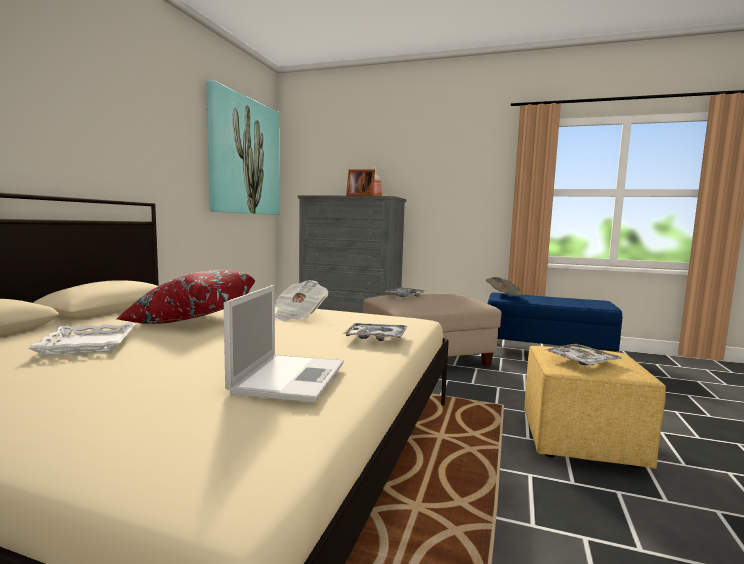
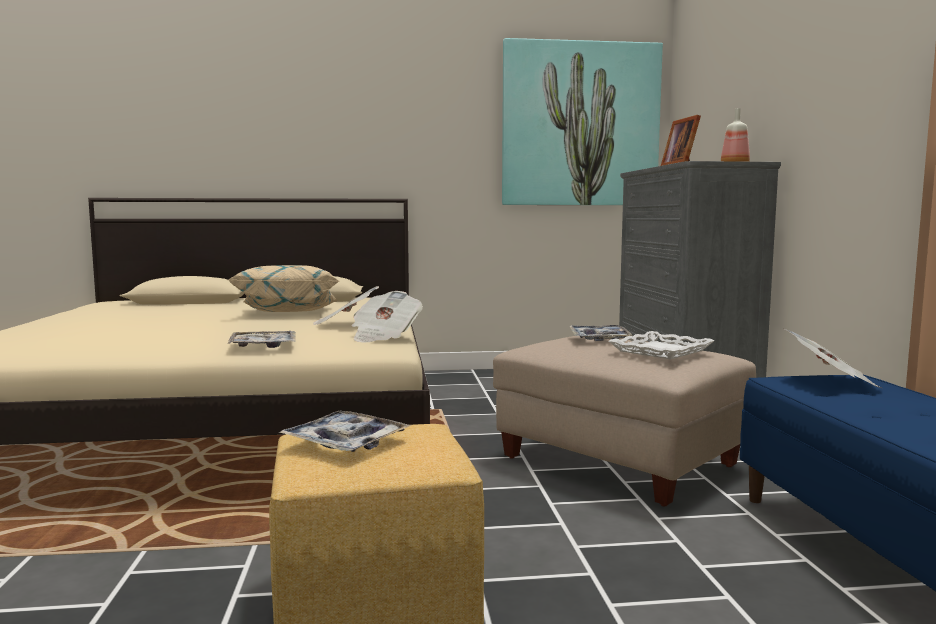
camera: 65 degrees right, 0 degrees up
(89, 344) = (183, 312): white tray -> white tray (661, 351)
(191, 320) = (288, 313): red pillow -> beige pillow
(290, 377) = (104, 342): laptop -> none
(369, 315) = (384, 336): none -> newspaper

